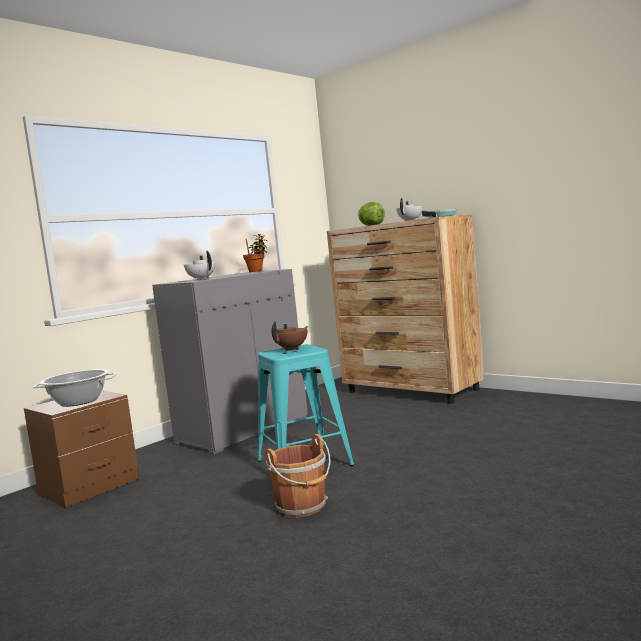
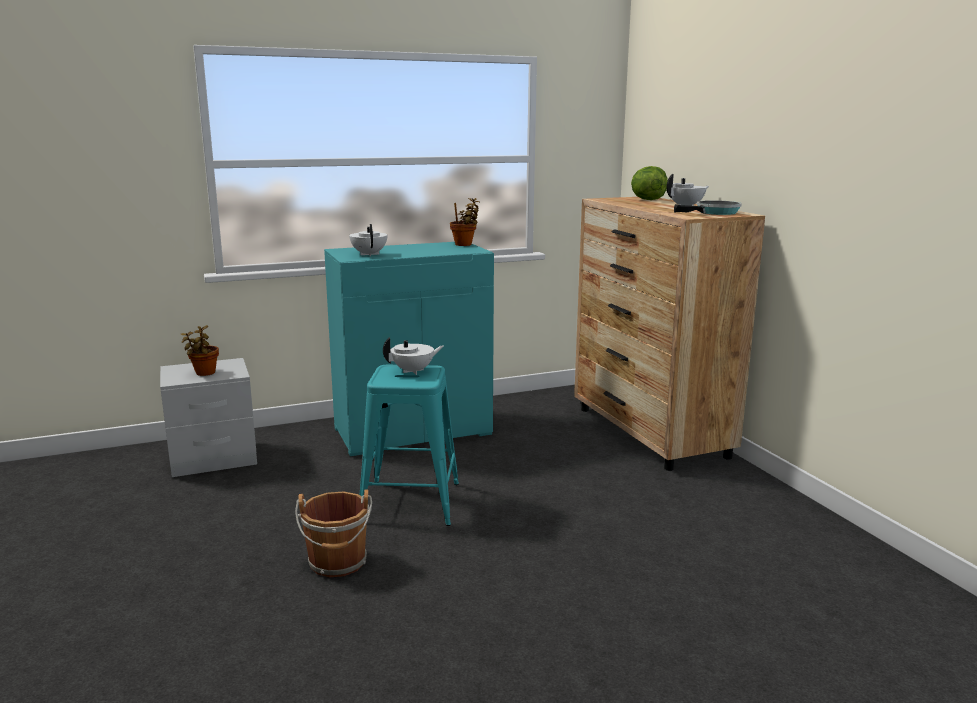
camera: 25 degrees right, 10 degrees up
(79, 401) = (204, 373): cooking pot -> potted plant
(89, 487) = (213, 458): brown nightstand -> grey nightstand
(243, 430) = (413, 431): grey cabinet -> turquoise cabinet
(292, 349) = (413, 371): brown teapot -> white teapot

